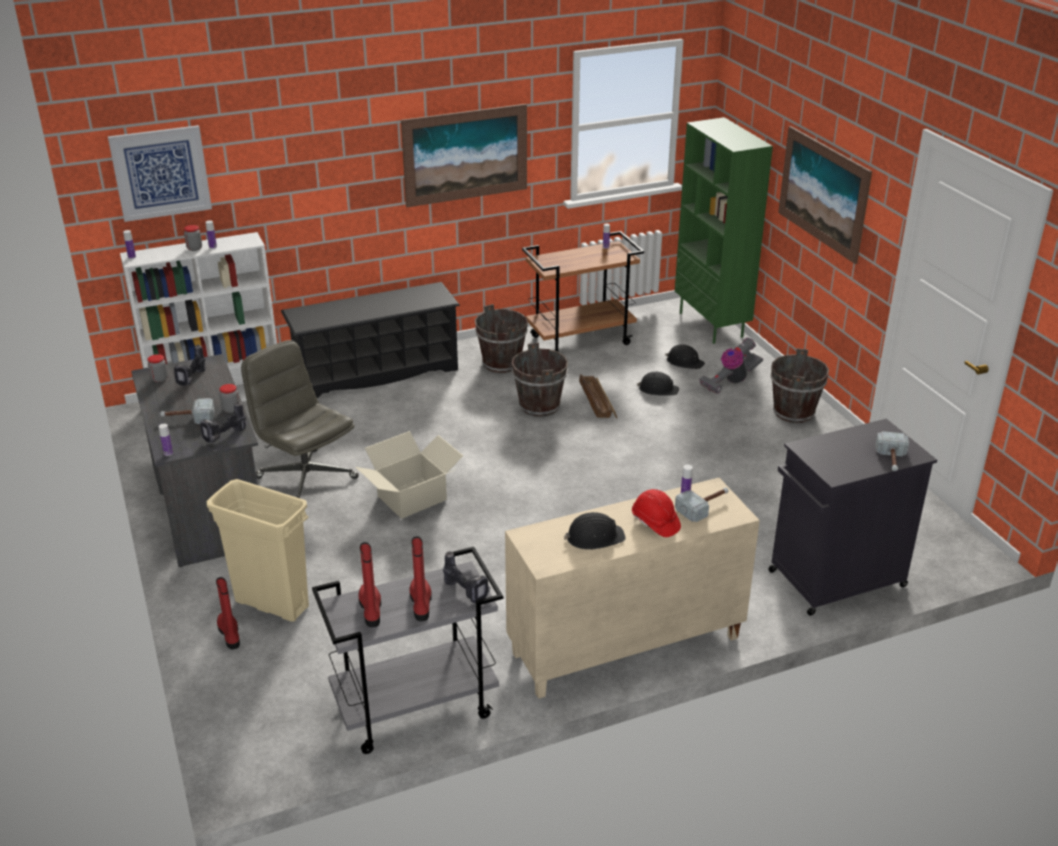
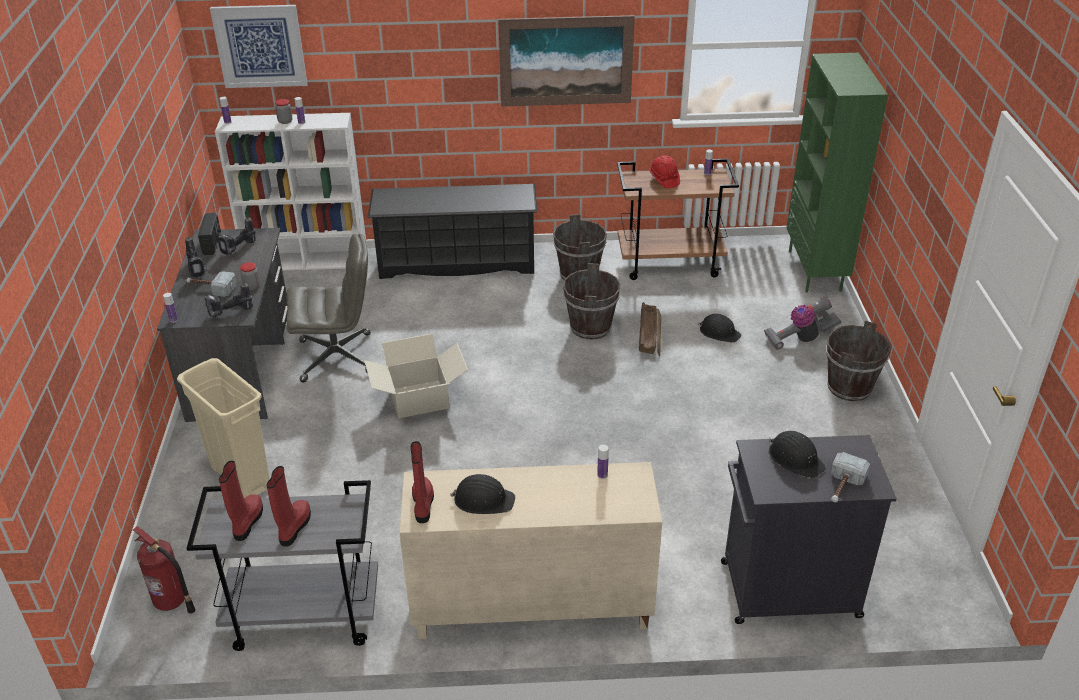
camera: 20 degrees right, 5 degrees up
(159, 379) = (212, 243): jar -> radio
(230, 634) = (190, 499): red boot -> red boot (423, 504)
(269, 729) = (172, 602): none -> fire extinguisher
(305, 477) = (337, 357): grey office chair -> grey office chair turned 105 degrees clockwise
(467, 592) = (343, 526): power drill -> power drill (198, 270)
(655, 523) = (553, 498): red hard hat -> red hard hat (664, 180)
(684, 362) = (763, 307): black hard hat -> black hard hat (795, 458)
(704, 507) = (614, 492): hammer -> none
(823, 193) = (918, 158): picture -> none

